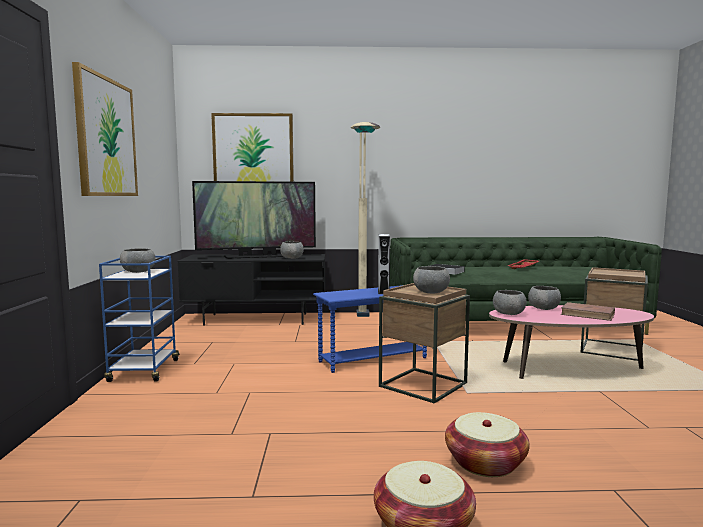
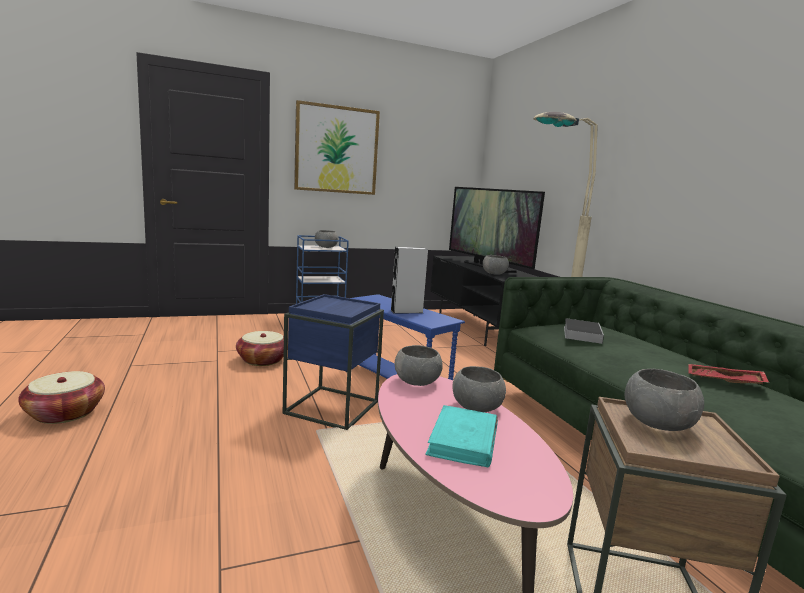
camera: 70 degrees right, 5 degrees up
(253, 154) = (521, 160): picture -> none
(423, 385) = (332, 407): brown side table -> blue side table
(430, 292) = (331, 308): grey bowl -> grey bowl (657, 423)
(485, 463) = (148, 437): basket -> basket (262, 360)
(588, 314) = (463, 440): brown book -> turquoise book

